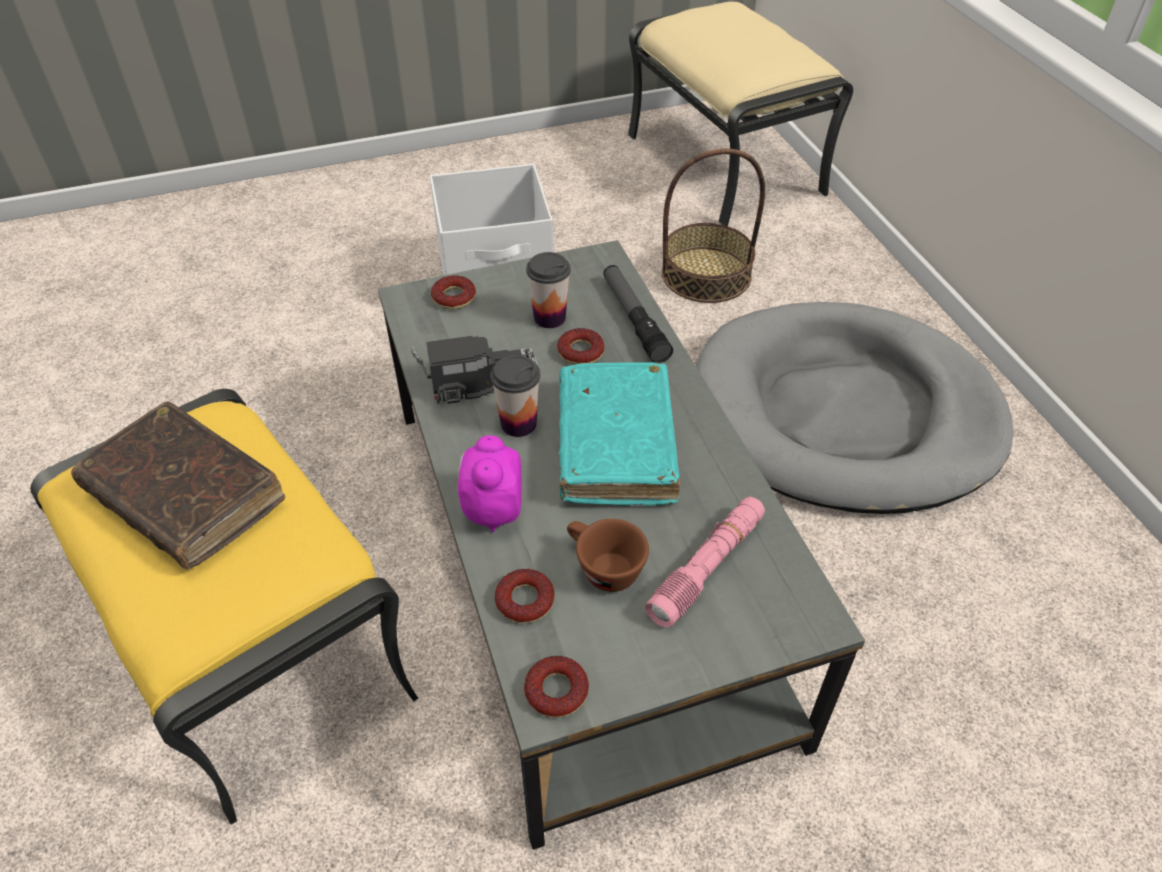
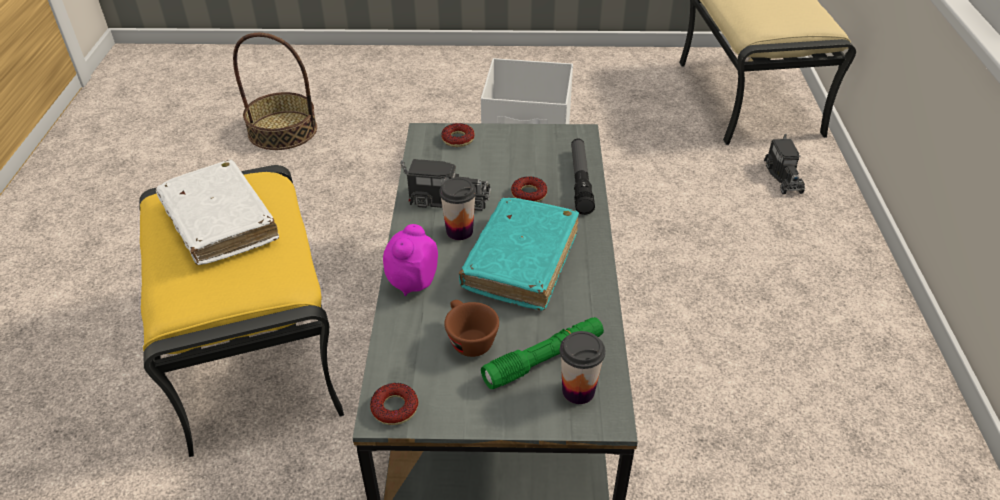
camera: 20 degrees right, 5 degrees down
(185, 497) = (219, 223): brown book -> white book
(525, 600) = (404, 345): donut -> none
(549, 317) = (518, 166): cup -> cup (578, 391)
(706, 274) = (694, 176): basket -> basket (283, 130)
(707, 567) = (544, 359): pink flashlight -> green flashlight
(801, 252) = (783, 175): none -> toy truck
(845, 414) = (761, 305): grey dog bed -> none

